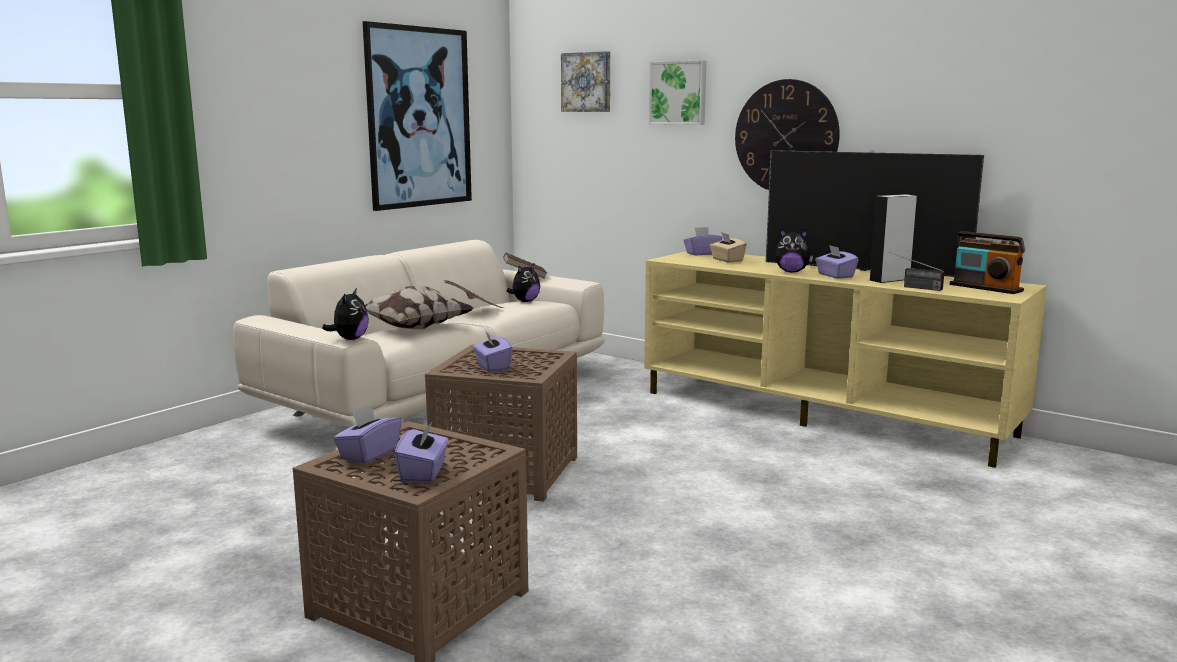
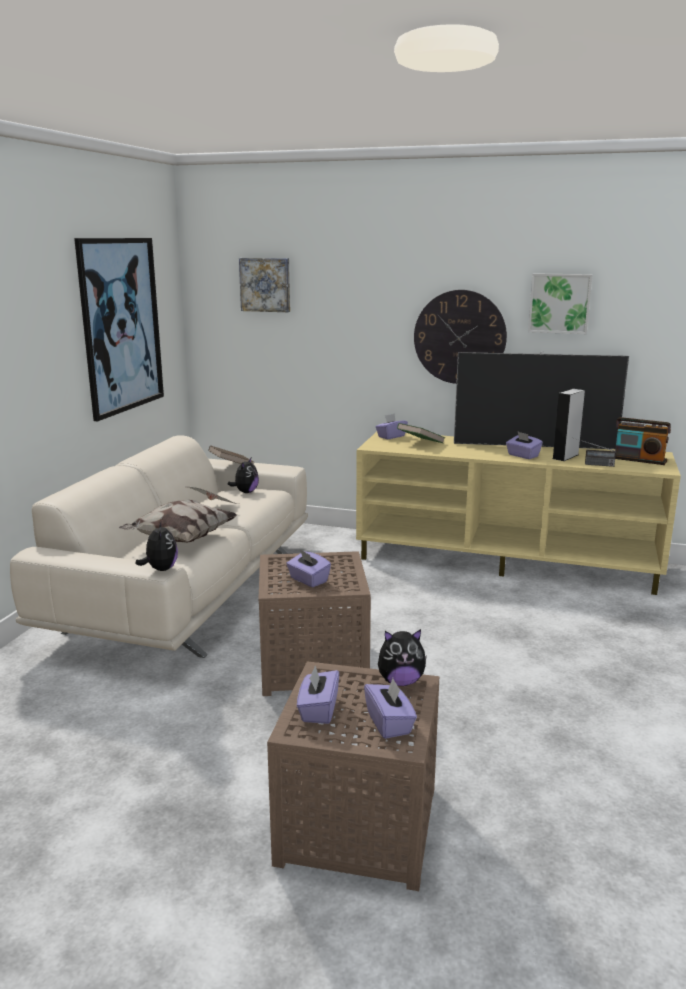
camera: 20 degrees left, 5 degrees up
(678, 93) = (358, 297): picture -> picture (559, 303)
(727, 260) = (420, 443): beige tissue box -> green book
(791, 272) = (486, 454): plush toy -> plush toy (400, 681)

